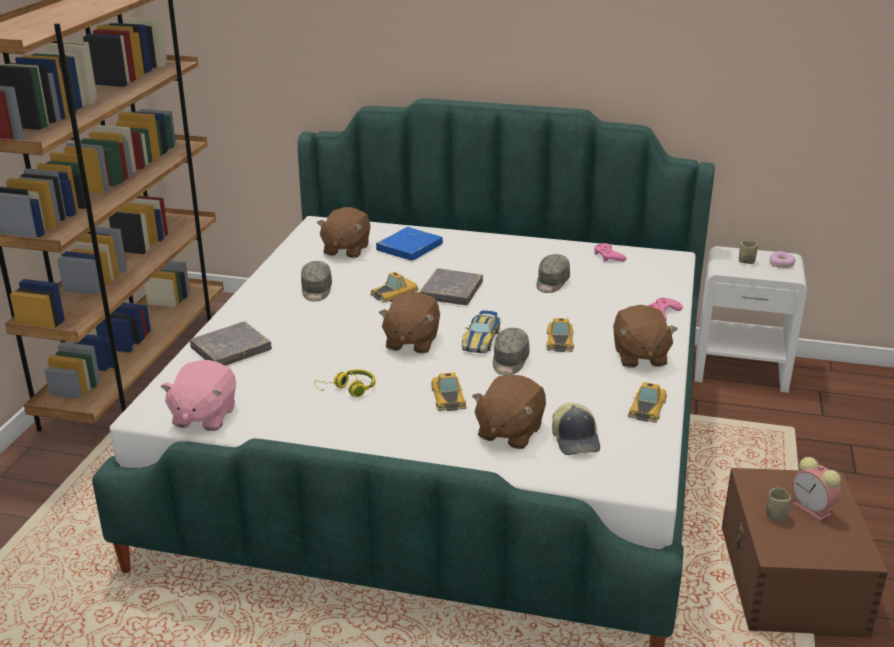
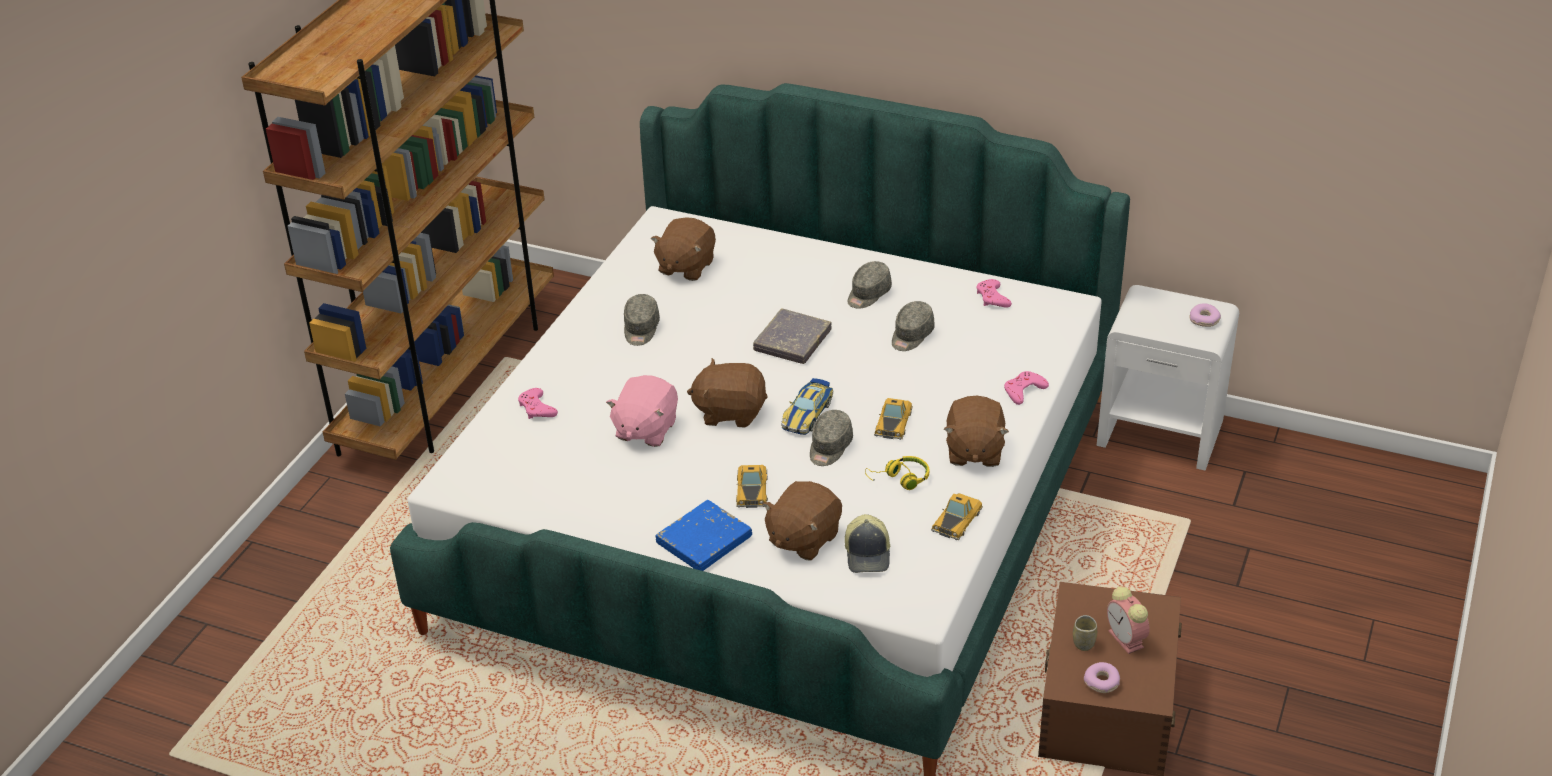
camera: 10 degrees right, 10 degrees up
(203, 416) = (500, 494): pink plush toy -> pink plush toy (645, 429)
(231, 349) = (537, 408): grey book -> pink game controller
(348, 389) = (651, 471): yellow headphones -> yellow headphones (900, 479)
(395, 293) = (728, 340): toy car -> none
(409, 248) = (760, 269): blue book -> blue book (704, 540)
(411, 342) = (730, 412): brown plush toy -> brown plush toy turned 75 degrees clockwise
(505, 259) = (868, 294): none -> grey cap
(746, 262) = (1162, 313): cup -> none
(808, 547) = (1102, 682): none -> donut

